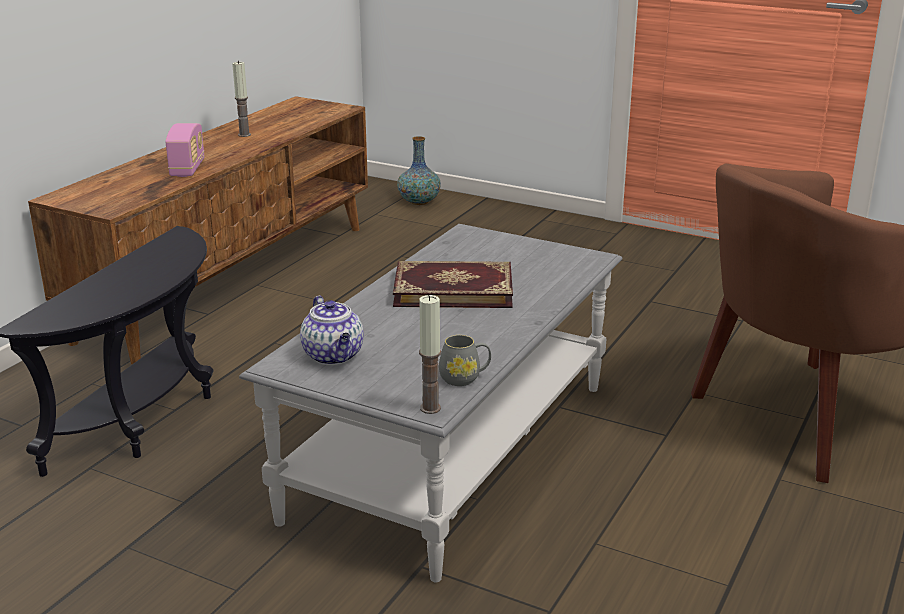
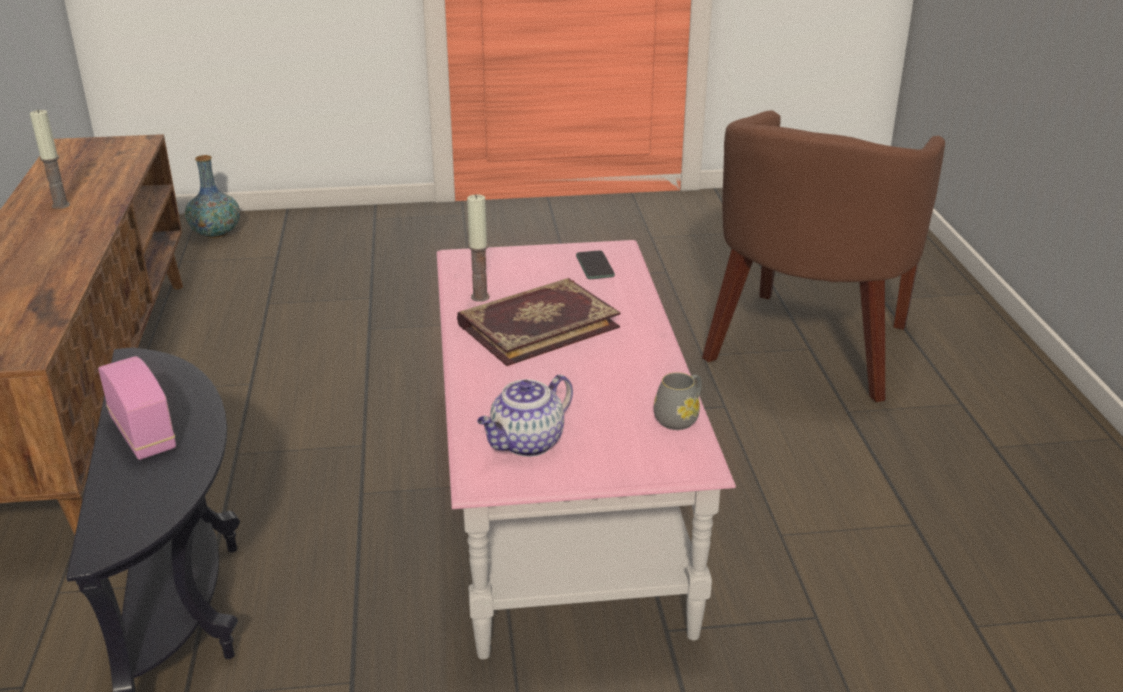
camera: 35 degrees left, 5 degrees up
(187, 169) = (51, 270): radio -> radio (143, 434)
(334, 356) = (526, 443): teapot -> teapot turned 105 degrees clockwise
(430, 408) = (694, 462): candle -> candle (480, 297)
(452, 449) = (561, 498): grey coffee table -> pink coffee table
(556, 263) = (595, 266): none -> phone

